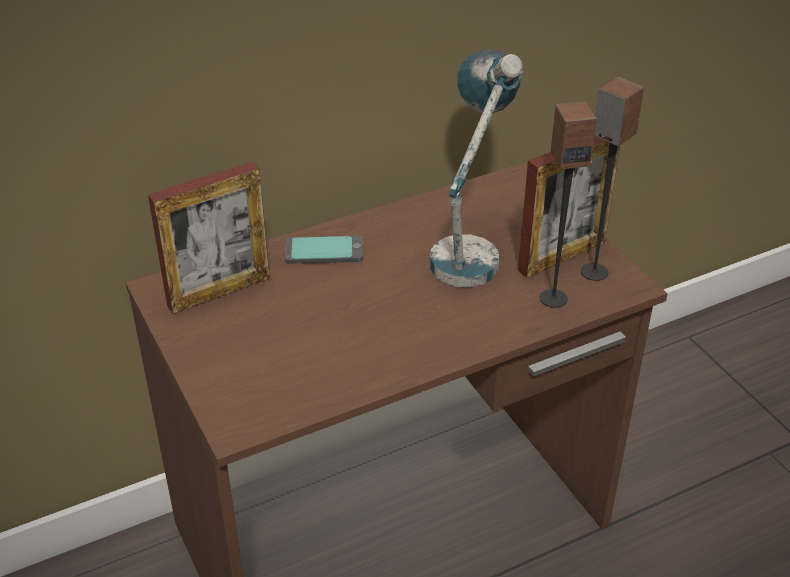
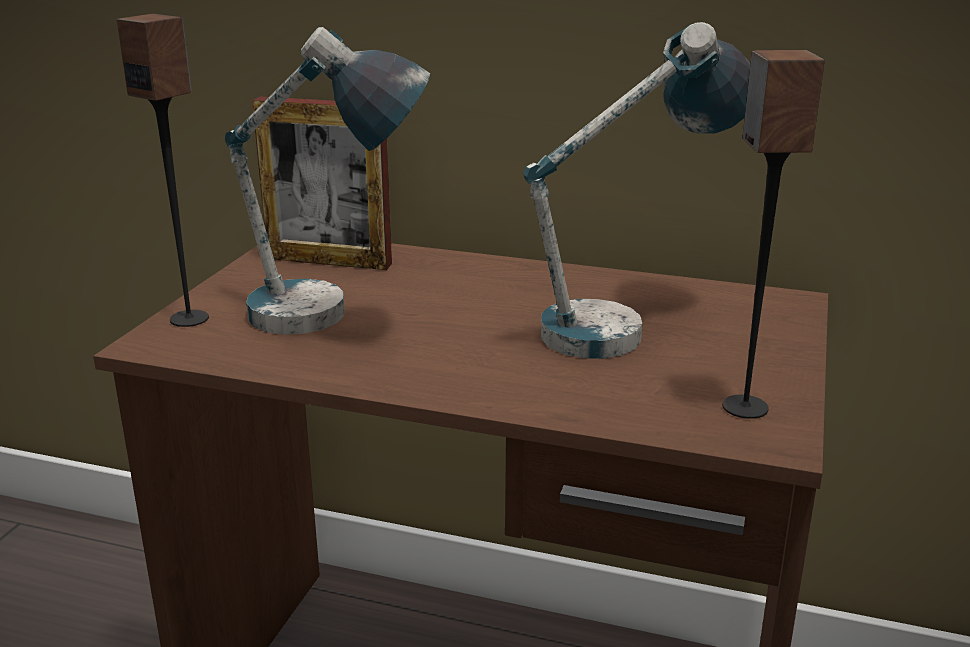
camera: 45 degrees right, 15 degrees down
(314, 341) = (331, 323): none -> table lamp
(324, 251) = (470, 272): phone -> none
(553, 298) = (644, 404): speaker -> speaker (190, 318)
(562, 256) = (726, 377): picture frame -> none

